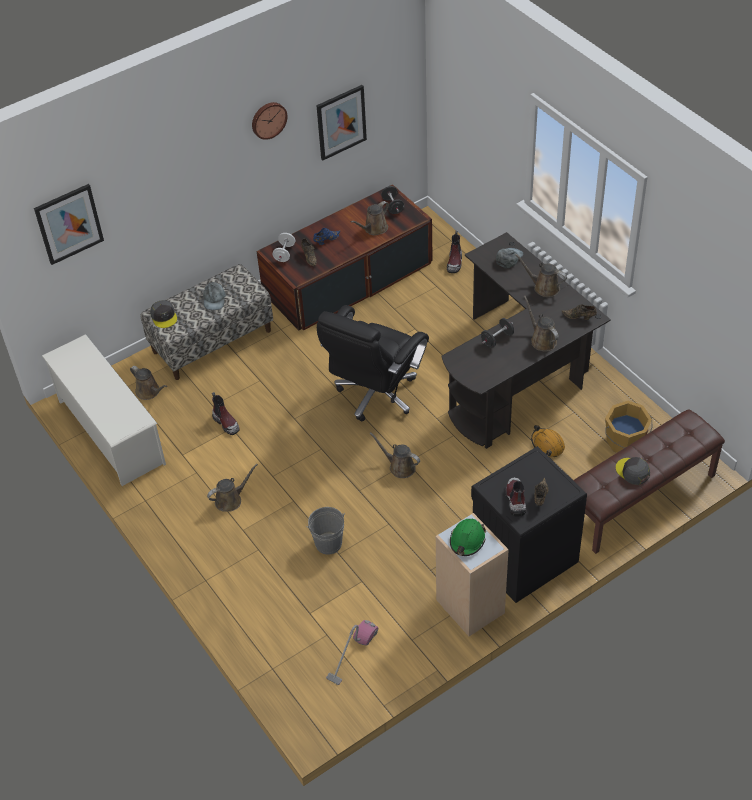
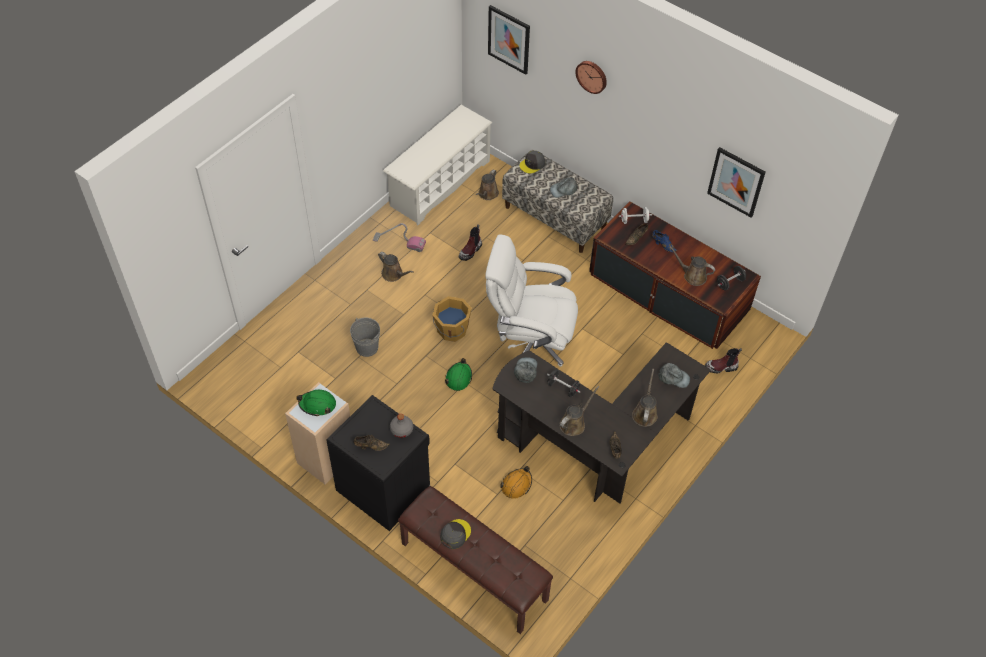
camera: 70 degrees right, 5 degrees up
(268, 119) = (675, 117): wall clock -> wall clock (592, 76)
(352, 654) = (266, 388): vacuum cleaner -> vacuum cleaner (399, 242)
(374, 397) = (530, 343): black office chair -> white office chair
(399, 467) = (458, 378): brown watering can -> green hard hat
(467, 363) = (525, 370): none -> grey cap
(515, 499) = (364, 428): boot -> none
(525, 466) = (401, 429): none -> grey bottle
(625, 442) = (538, 549): orange bucket -> orange bucket (451, 330)

